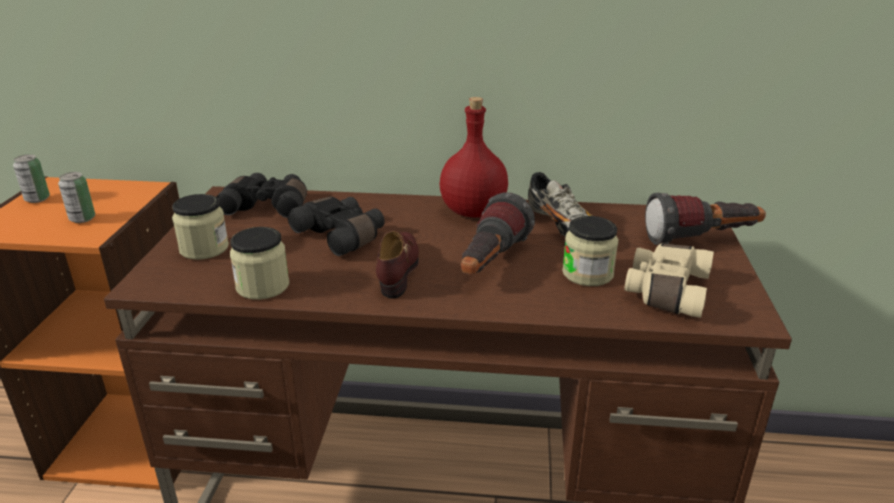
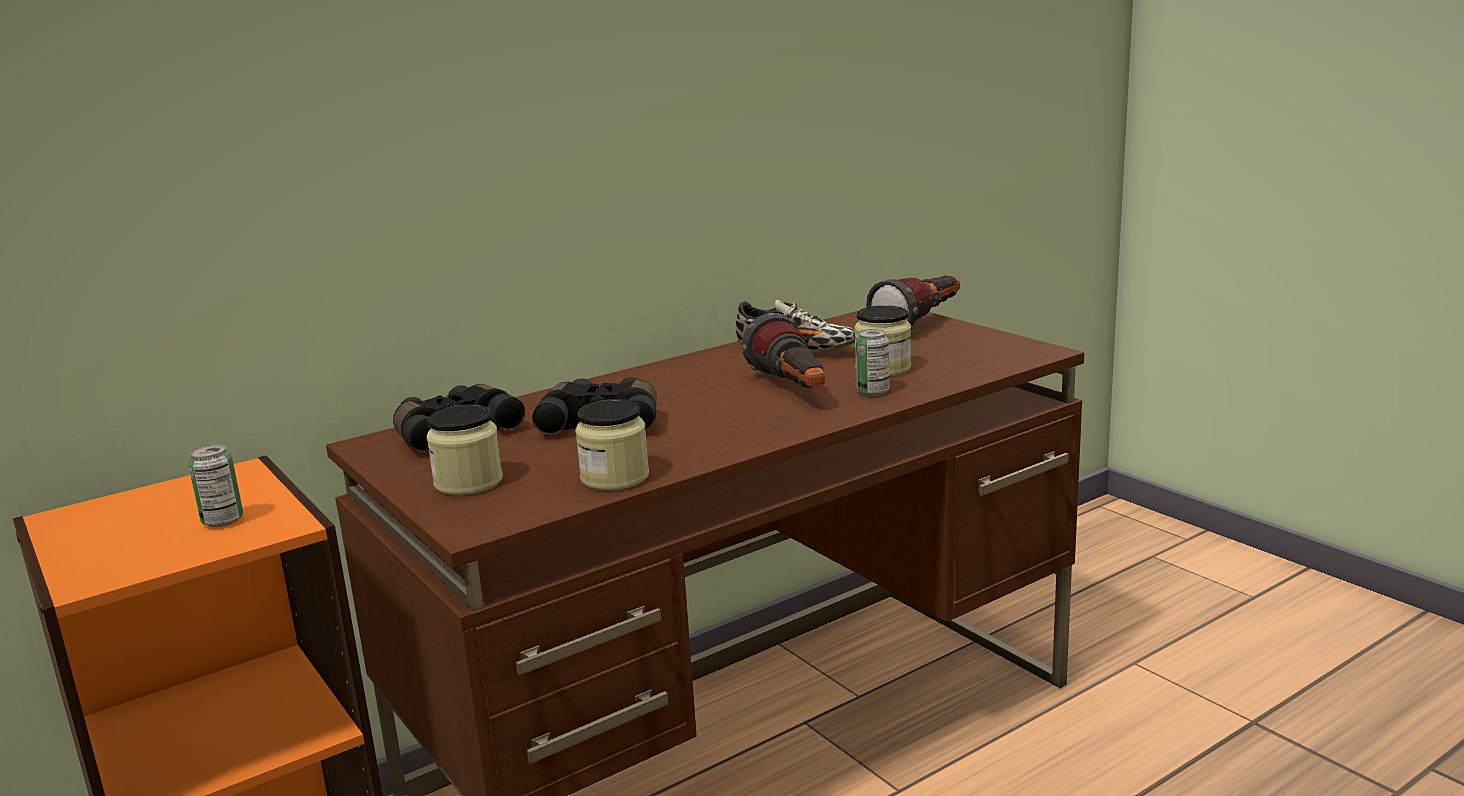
camera: 40 degrees left, 10 degrees down
(37, 199) = (82, 534): can -> can (873, 391)
(399, 269) = (720, 421): brown shoe -> none
(474, 212) = (694, 367): red bottle -> none
(665, 290) = (958, 357): beige binoculars -> none

